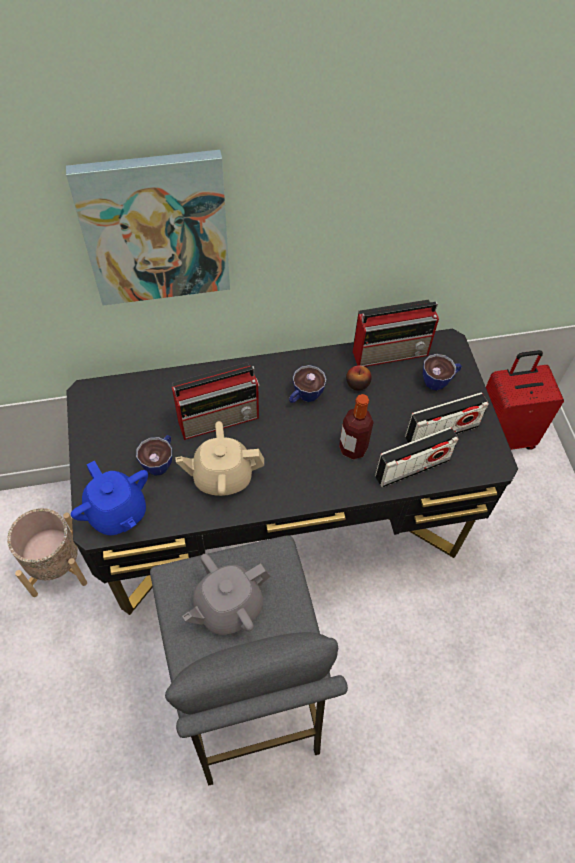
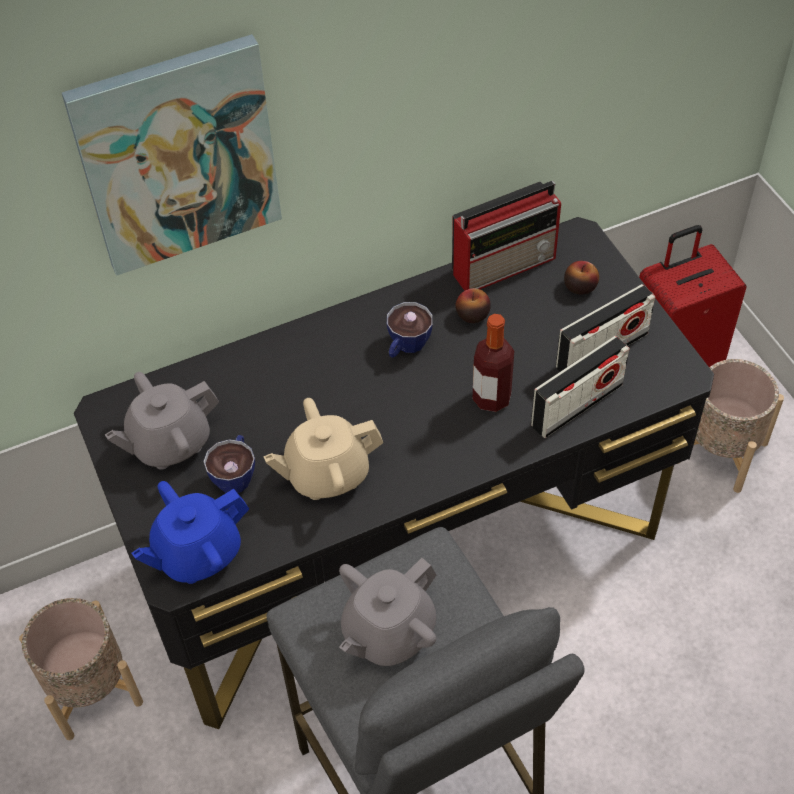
camera: 10 degrees left, 5 degrees down
(117, 512) = (197, 553): blue teapot -> blue teapot turned 105 degrees clockwise
(123, 427) = (169, 443): none -> grey teapot
(220, 418) = (300, 400): radio -> none
(439, 380) = (580, 286): cup -> apple
(516, 507) = (720, 451): none -> beige planter

